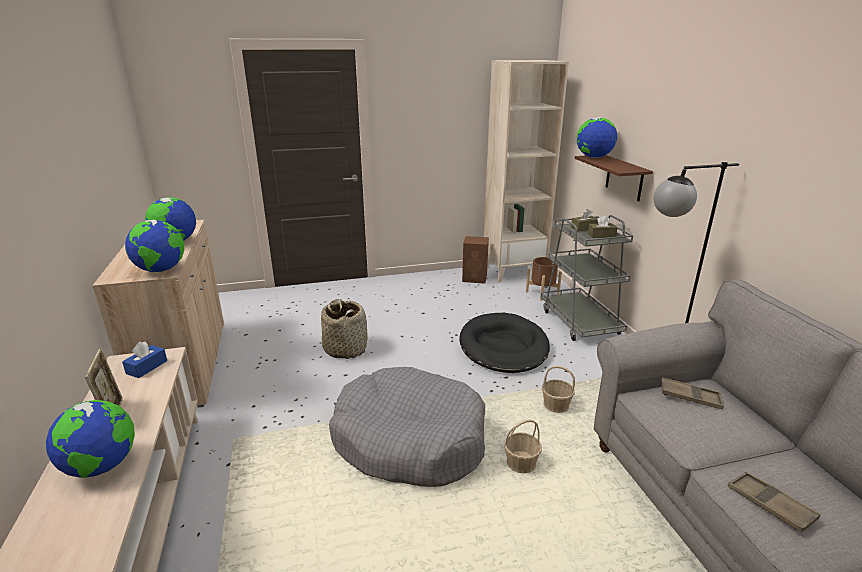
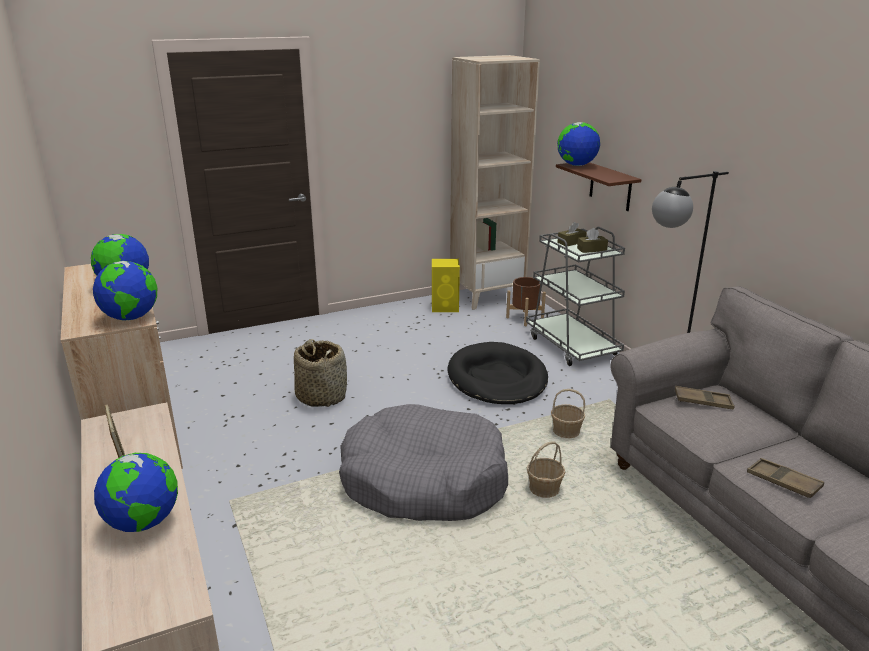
camera: 10 degrees left, 0 degrees up
(147, 367) = (135, 426): blue tissue box -> none
(475, 278) = (446, 307): brown speaker -> yellow speaker

